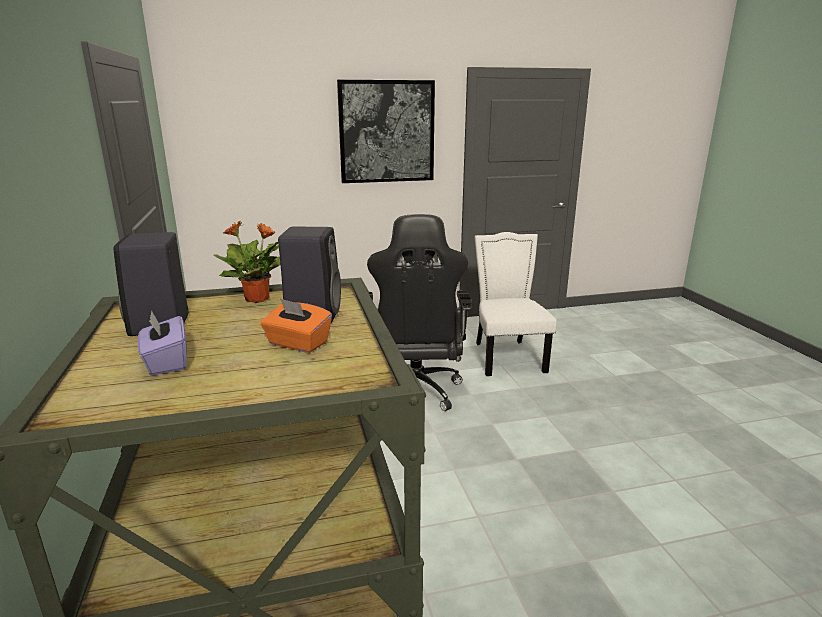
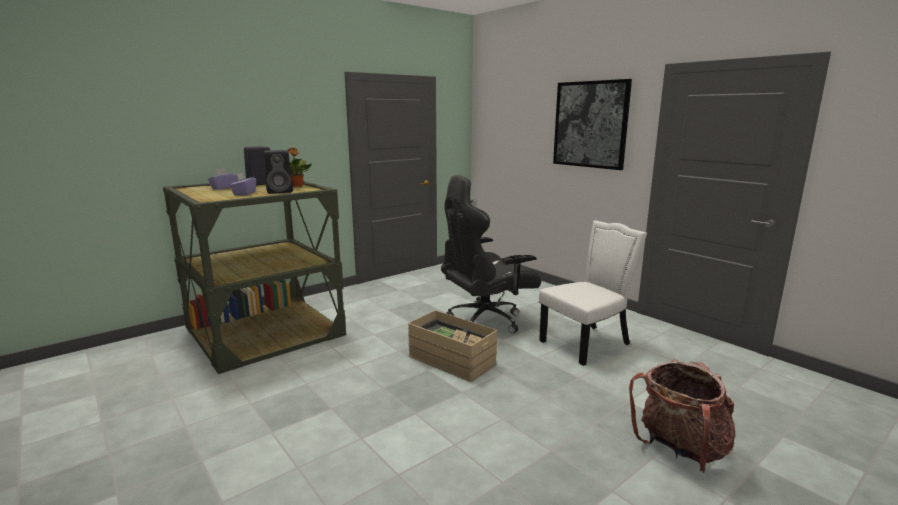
camera: 65 degrees right, 5 degrees down
(297, 344) = (244, 193): orange tissue box -> purple tissue box
(500, 436) = (452, 359): none -> beige storage box
(684, 381) = (680, 449): none -> backpack

